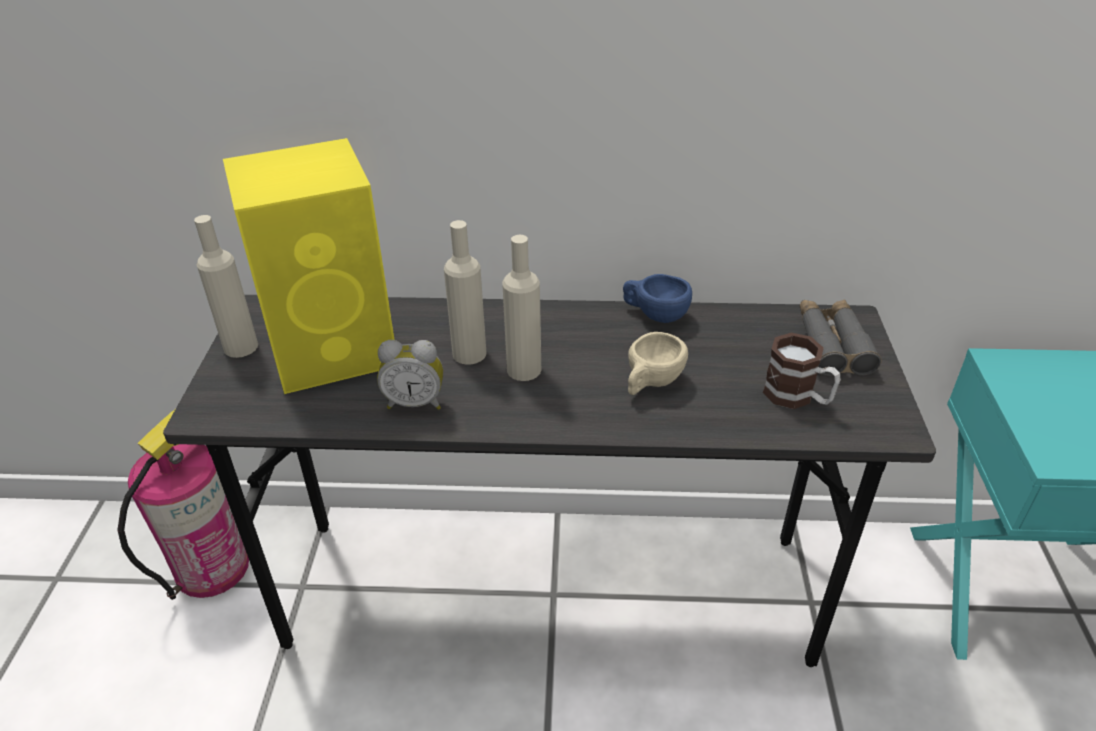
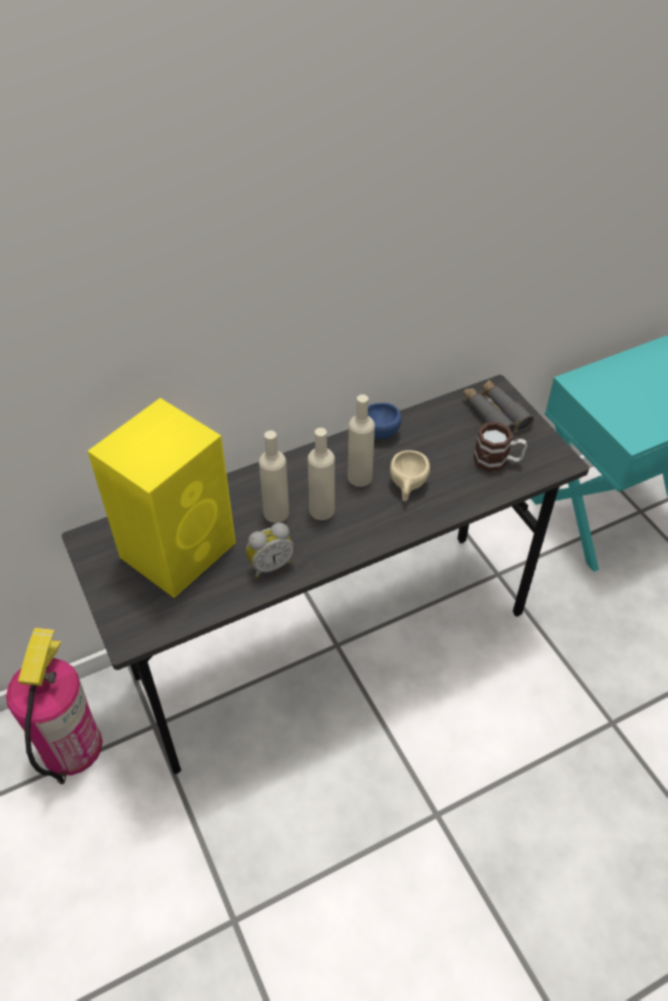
camera: 30 degrees left, 10 degrees up
(241, 347) = (106, 576): beige bottle -> beige bottle (360, 477)

